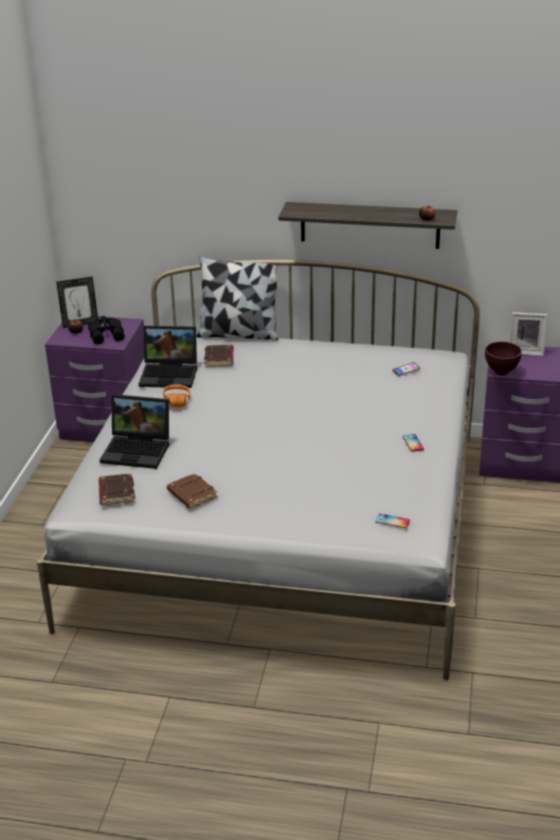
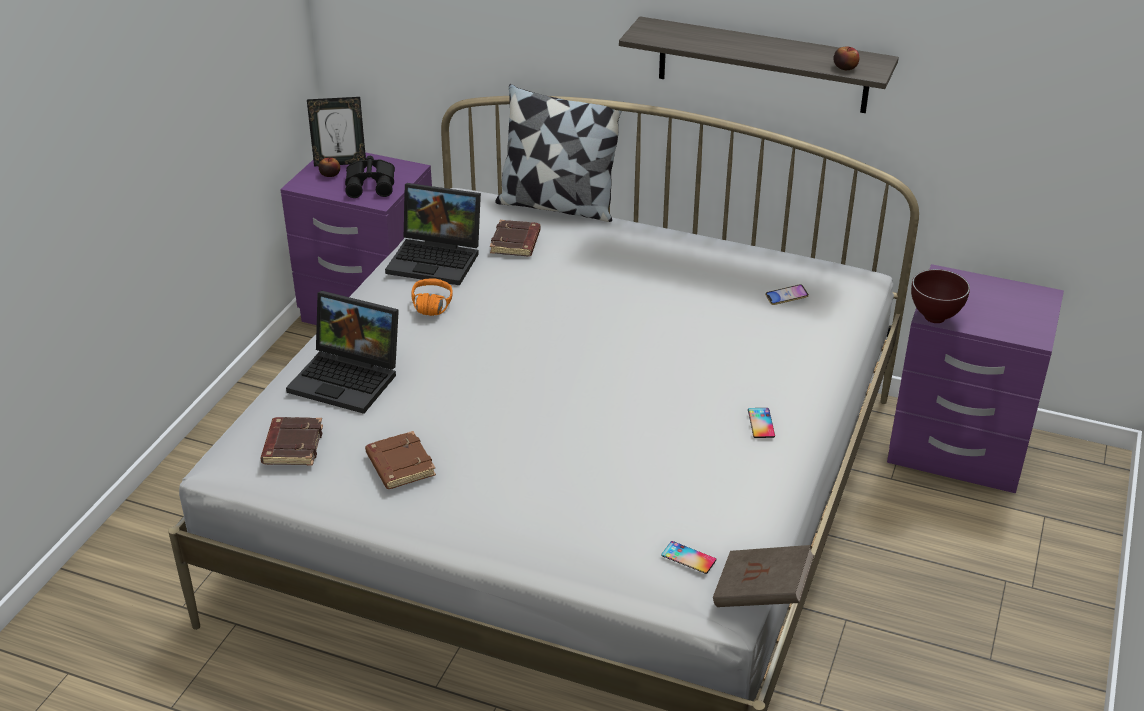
camera: 10 degrees right, 5 degrees up
(443, 534) = (761, 594): none -> brown book
(525, 351) = (983, 286): picture frame -> none

